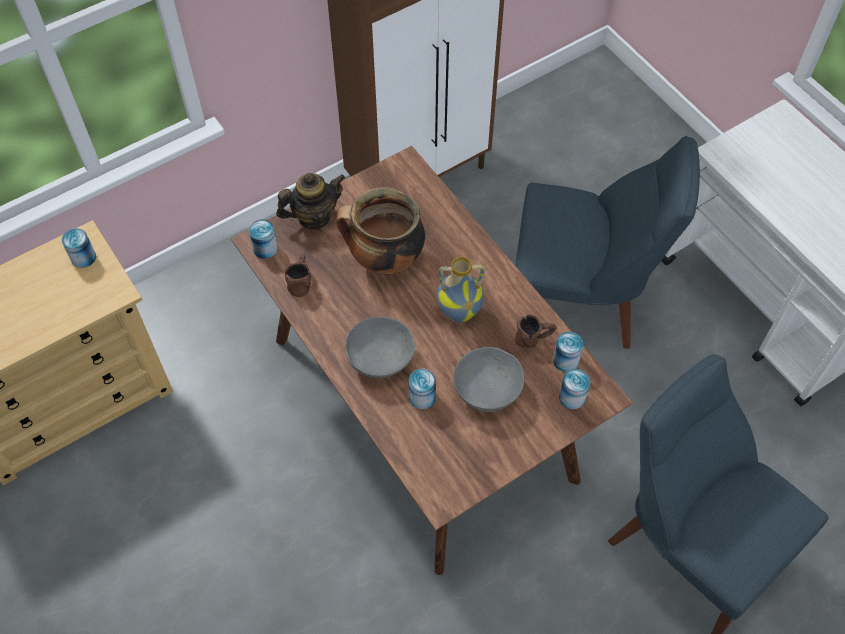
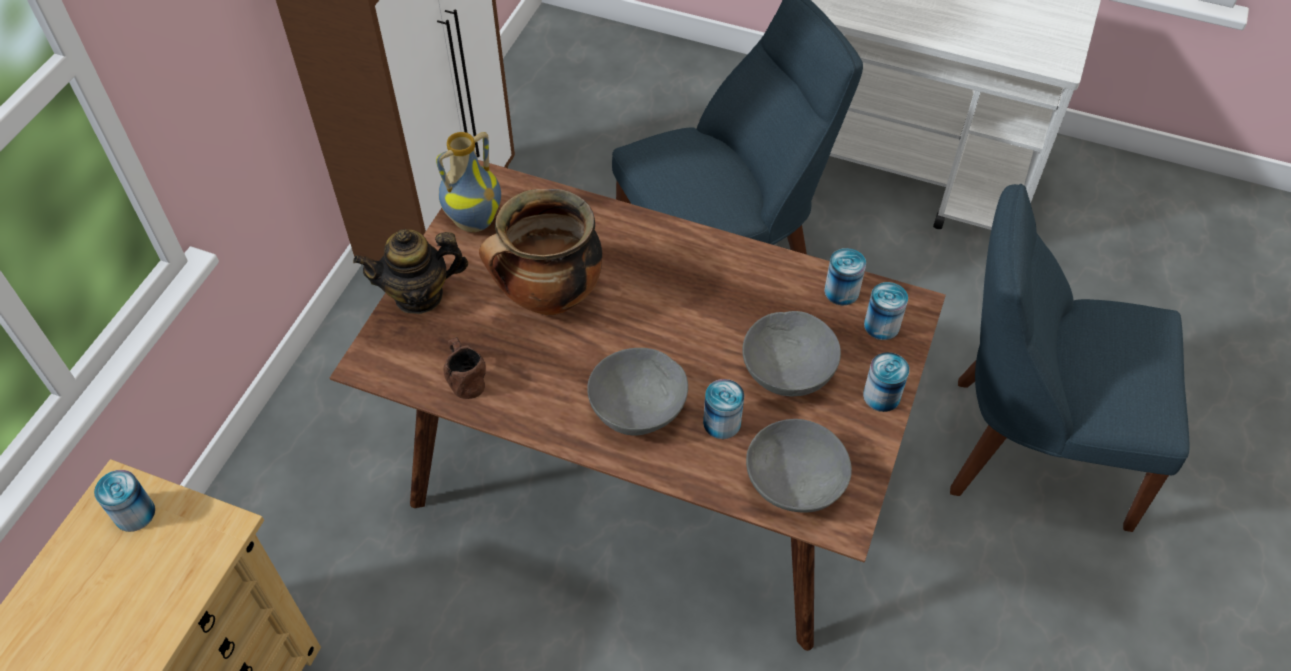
camera: 35 degrees left, 5 degrees down
(265, 248) = (386, 364): can -> can (881, 396)
(314, 216) = (419, 295): teapot -> teapot turned 135 degrees counterclockwise
(433, 459) = (794, 484): none -> grey bowl
(459, 311) = (682, 305): vase -> vase (473, 220)
(534, 338) = (789, 287): brown mug -> none

